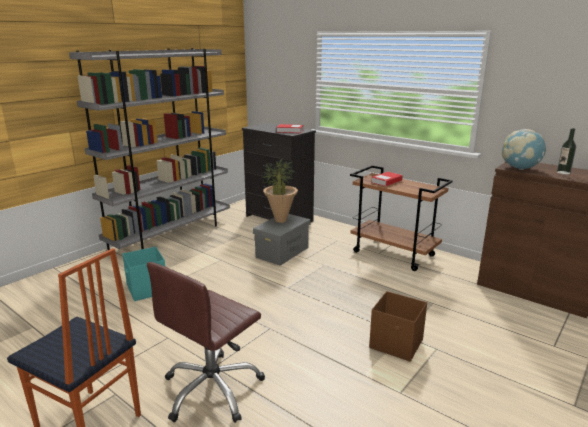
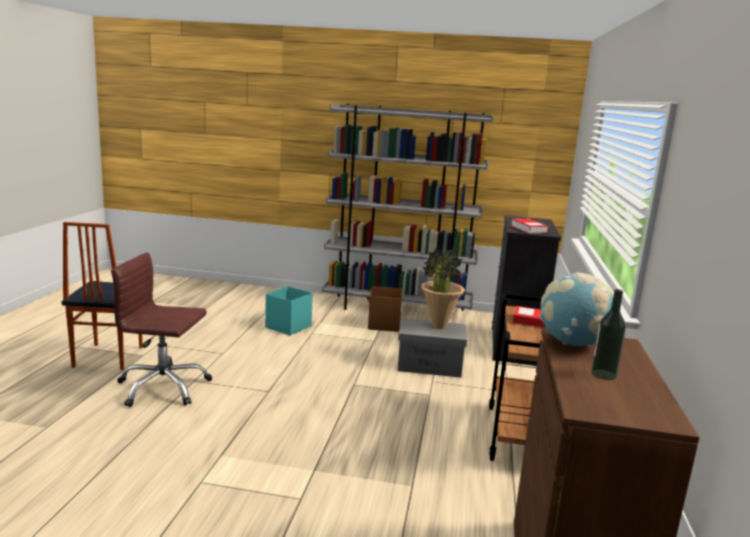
camera: 60 degrees right, 5 degrees down
(396, 344) = (290, 468): brown storage box -> brown storage box (383, 325)

